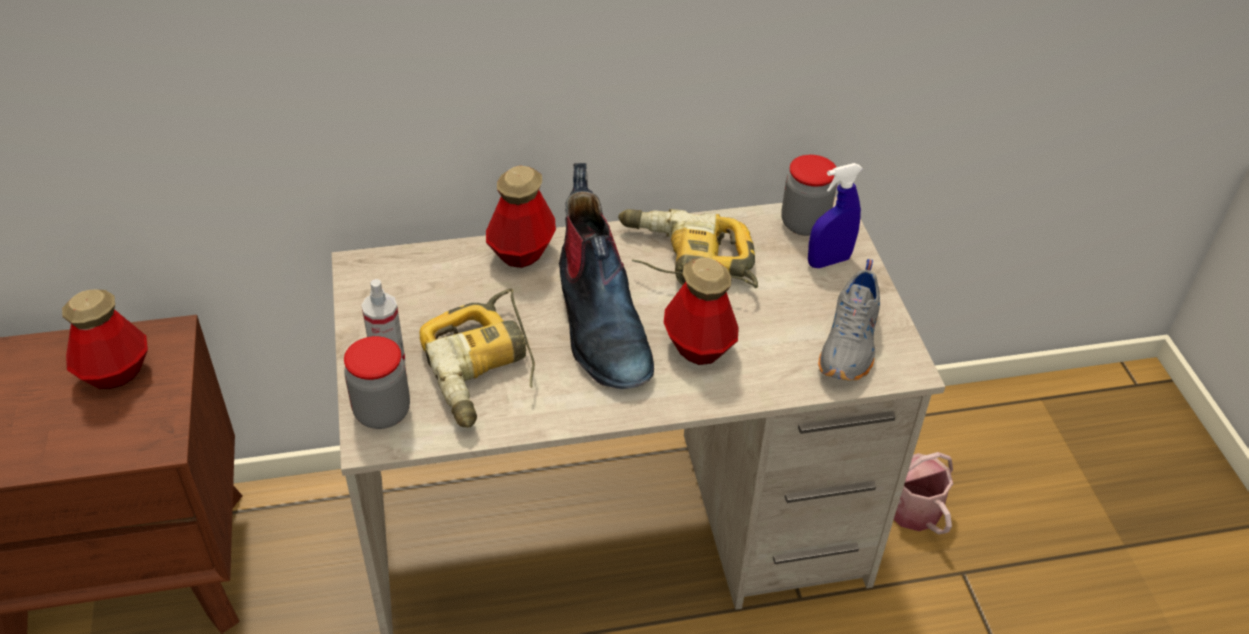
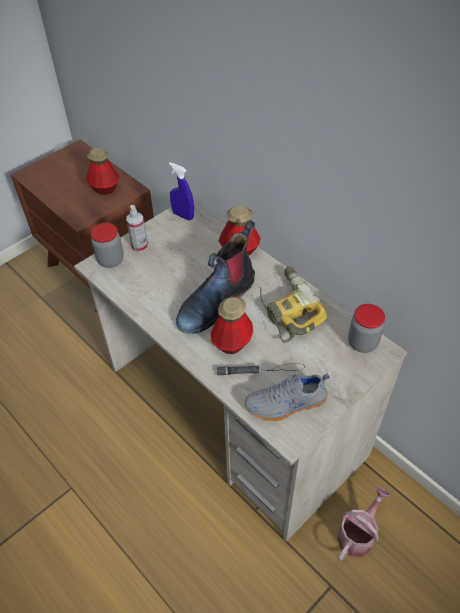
camera: 60 degrees right, 5 degrees up
(484, 369) = (157, 277): power drill -> none
(773, 341) = (261, 370): none -> black flashlight
(828, 261) = (342, 366): blue spray bottle -> blue spray bottle (183, 216)

